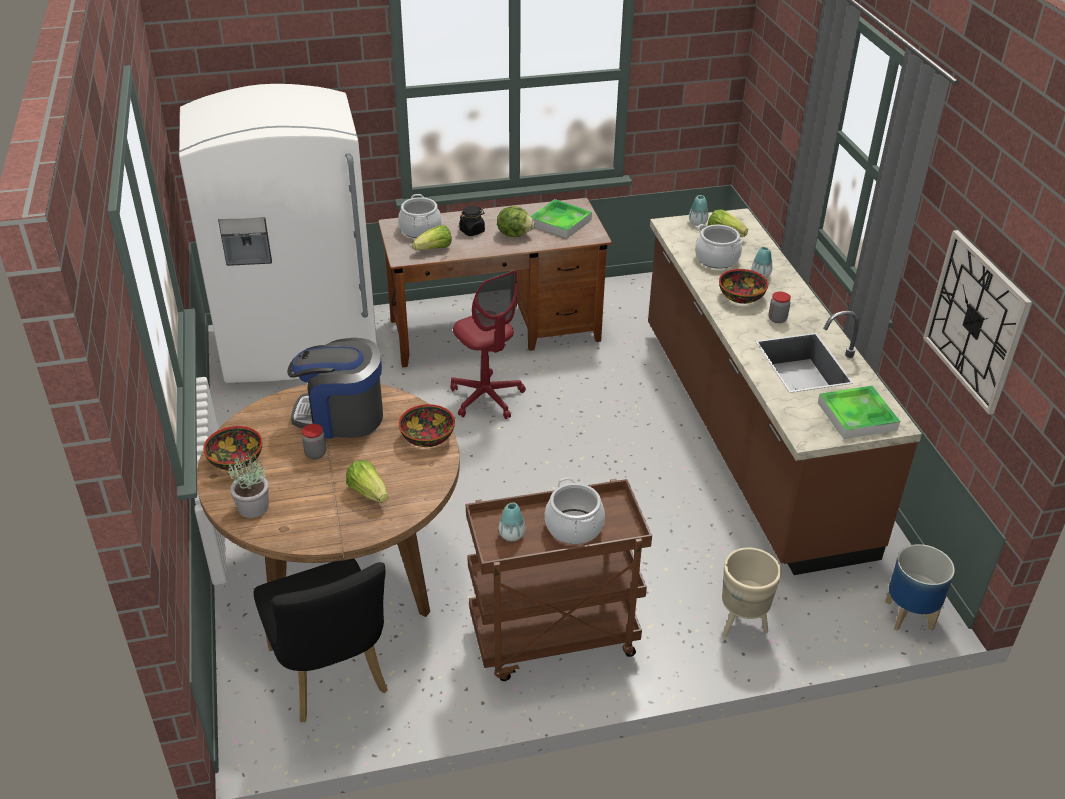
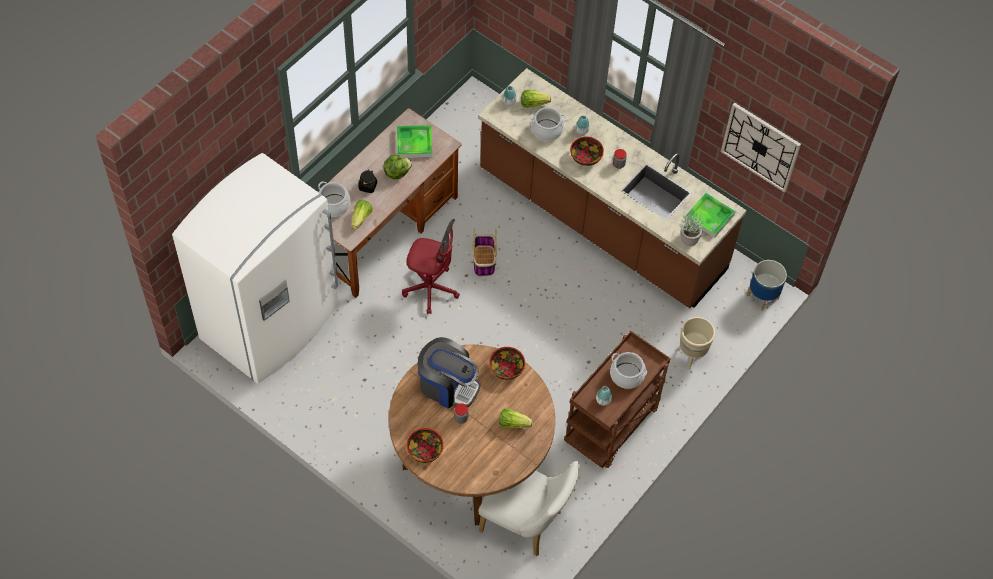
camera: 40 degrees left, 20 degrees up
(254, 507) = (467, 471): potted plant -> potted plant (689, 238)
(332, 677) = (526, 523): black chair -> white chair
(341, 417) = (447, 385): coffee machine -> coffee machine turned 120 degrees counterclockwise
(571, 404) = (484, 261): none -> basket

